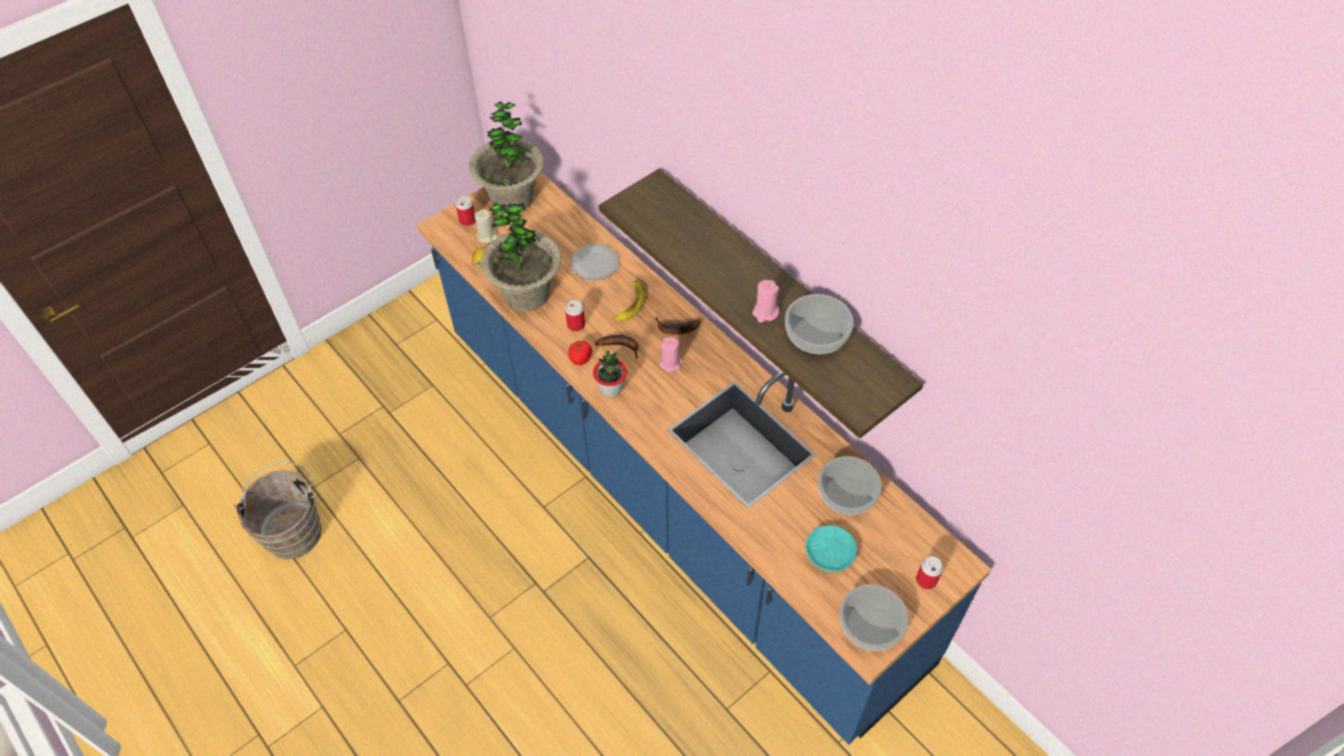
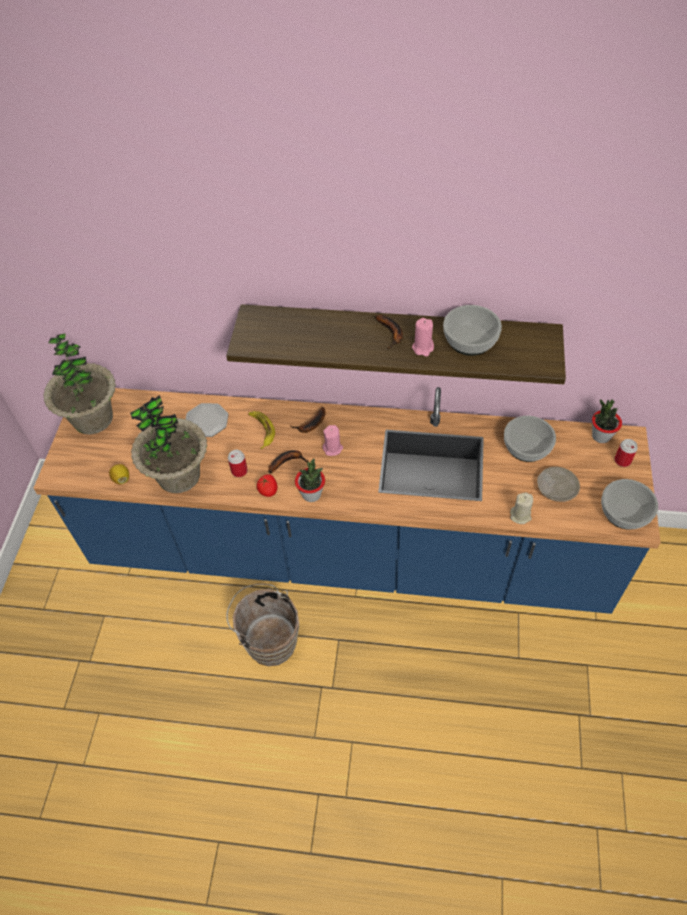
camera: 40 degrees left, 0 degrees up
(294, 529) = (100, 808): brown bucket -> brown bucket (268, 639)
(467, 220) = (74, 457): can -> none
(487, 236) = (102, 457): beige candle -> beige candle (520, 515)
(753, 281) = (391, 333): none -> banana
(830, 552) = (556, 488): turquoise plate -> beige plate
(932, 541) = (600, 436): none -> potted plant

